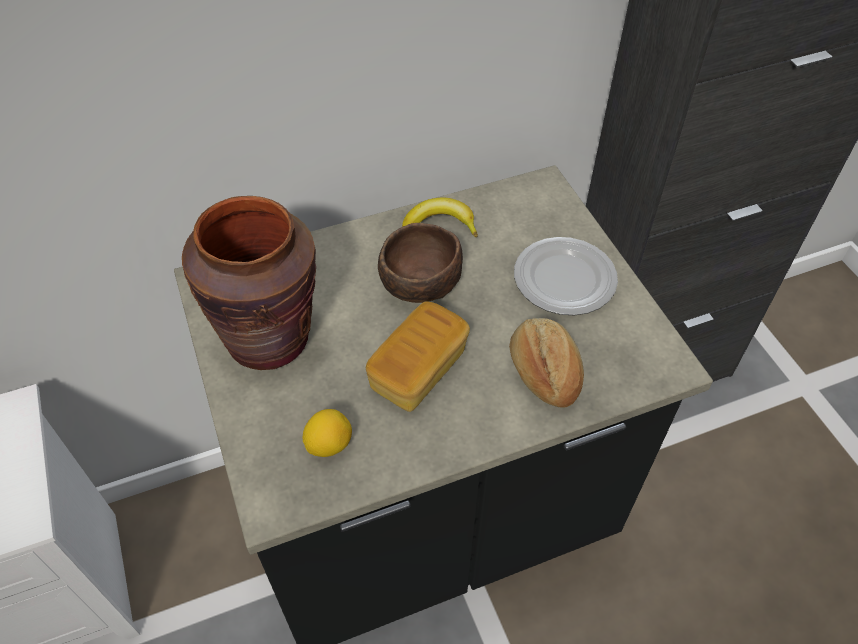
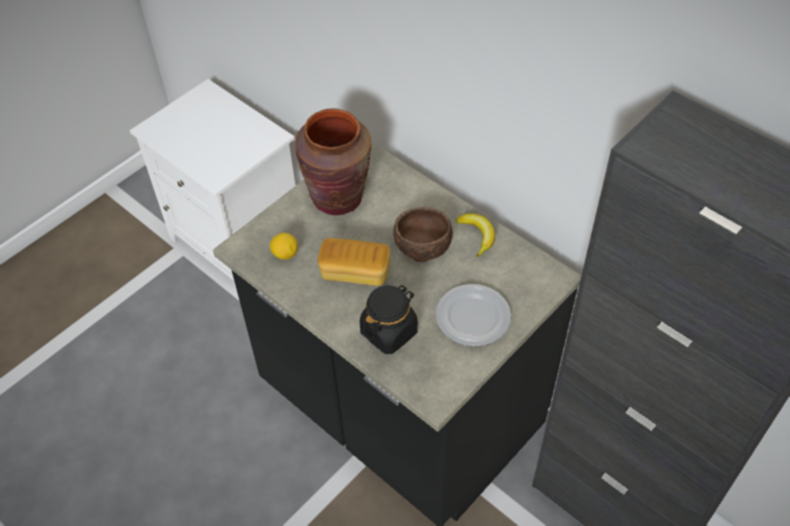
camera: 65 degrees right, 0 degrees up
(542, 372) = (389, 332): bread -> black jar

